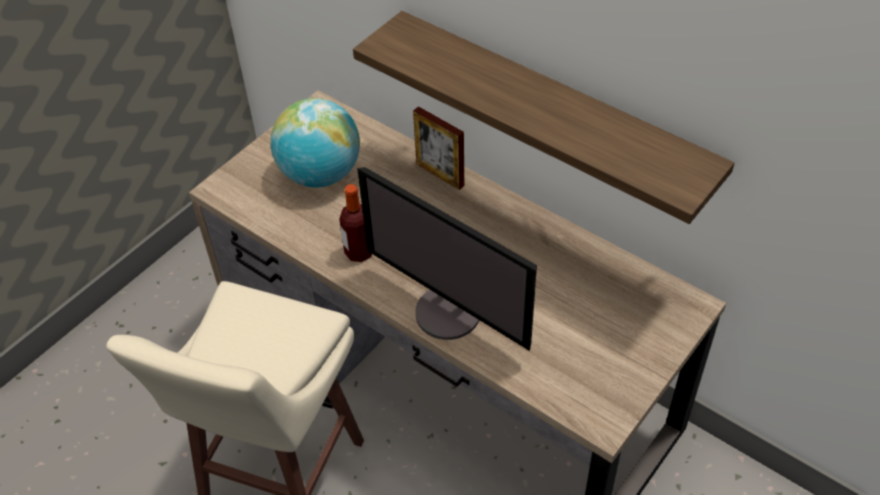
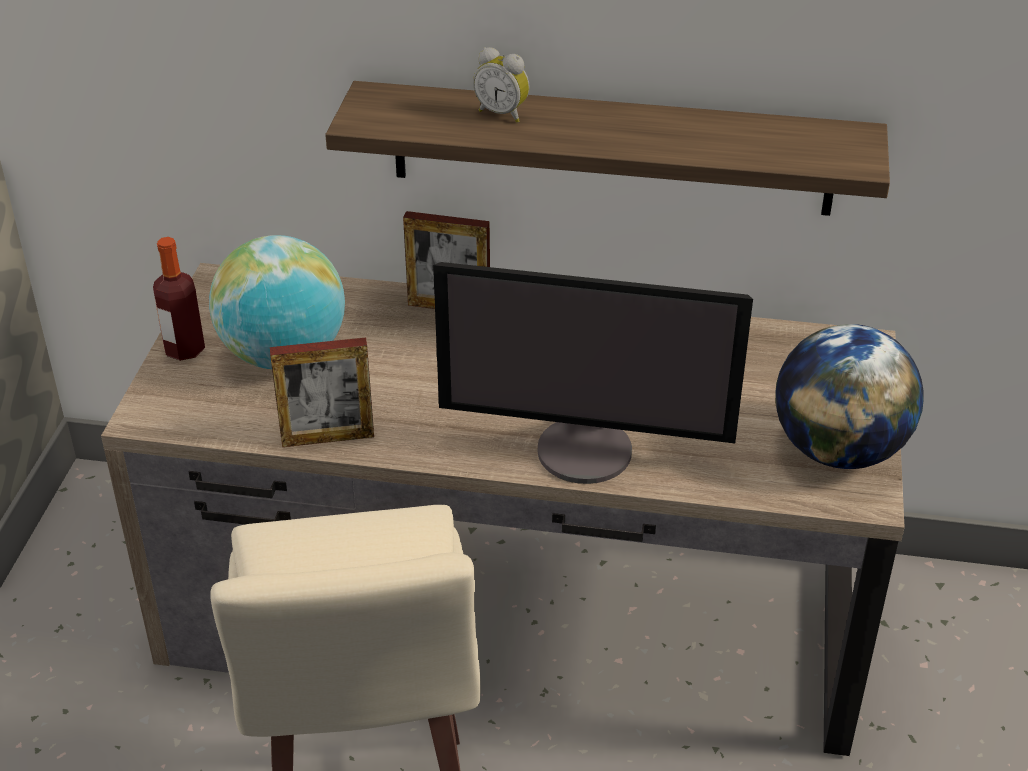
camera: 30 degrees left, 10 degrees down
(306, 242) = (328, 438): none -> picture frame
(359, 252) = (411, 425): bottle -> bottle (184, 349)
(473, 67) = (503, 113): none -> alarm clock
(613, 380) = (839, 450): none -> globe

